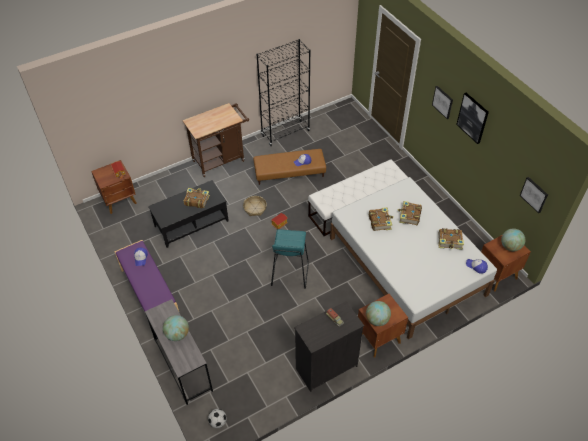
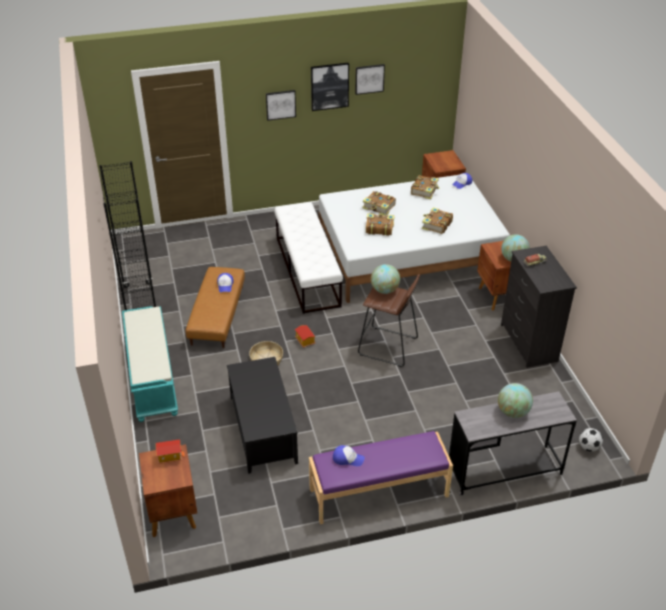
camera: 75 degrees left, 10 degrees down
(196, 200) = (259, 386): book -> book (436, 225)
(221, 159) = (151, 378): brown cart -> turquoise bench
(289, 273) = (388, 347): turquoise stool -> brown stool
(510, 246) = (443, 159): globe -> globe (384, 290)
(534, 194) = (430, 96): picture -> picture (369, 78)

